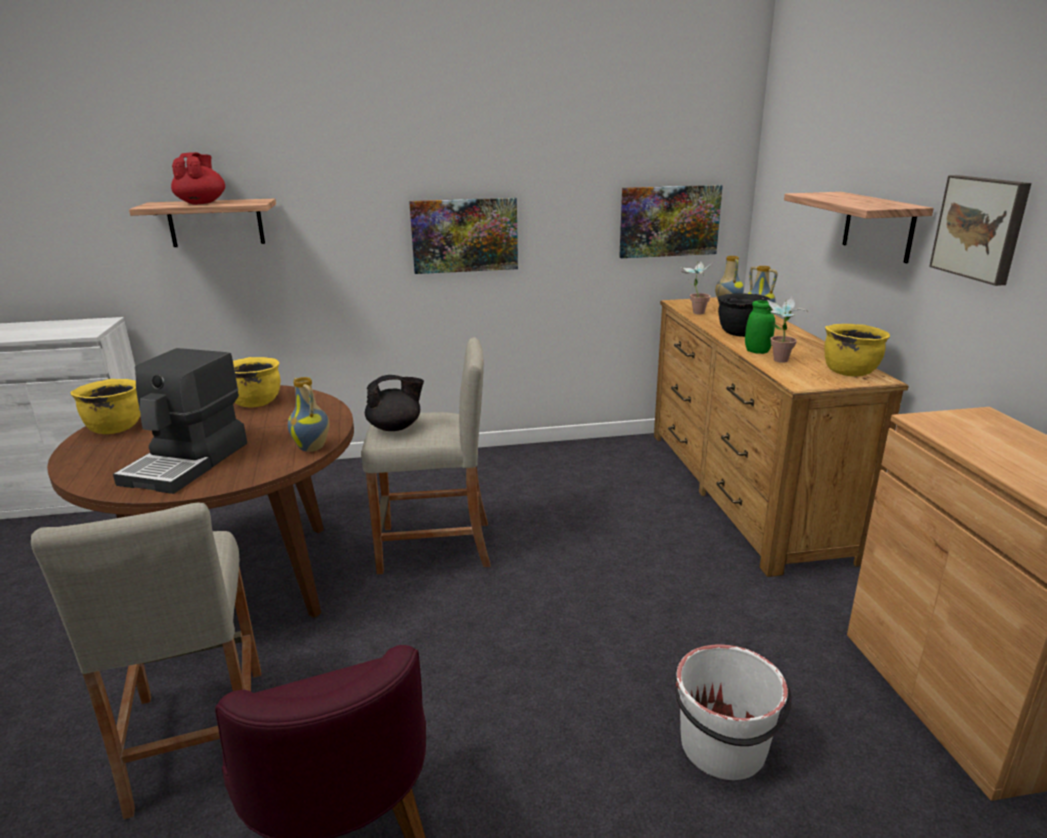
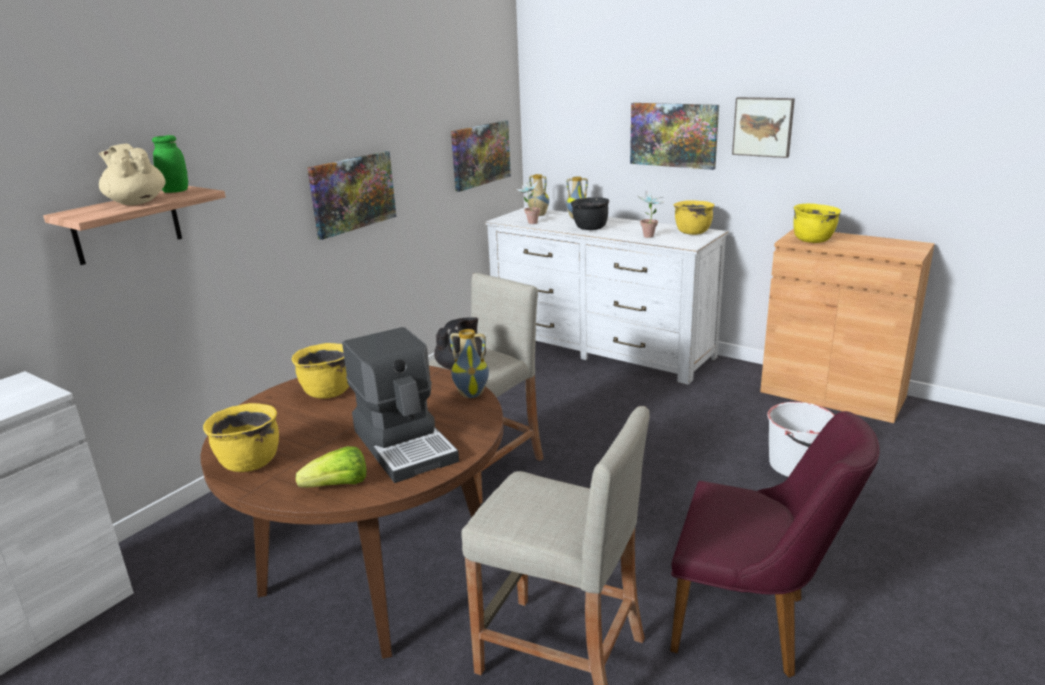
camera: 45 degrees left, 0 degrees up
(97, 469) = (338, 486): none -> lettuce
(202, 203) = (136, 202): red teapot -> beige teapot
(742, 490) = (600, 347): brown dresser -> white dresser
(757, 351) = (625, 235): green jar -> green jar (175, 191)
(878, 226) = (673, 135): shelf -> picture
(963, 431) = (813, 240): none -> yellow cooking pot

